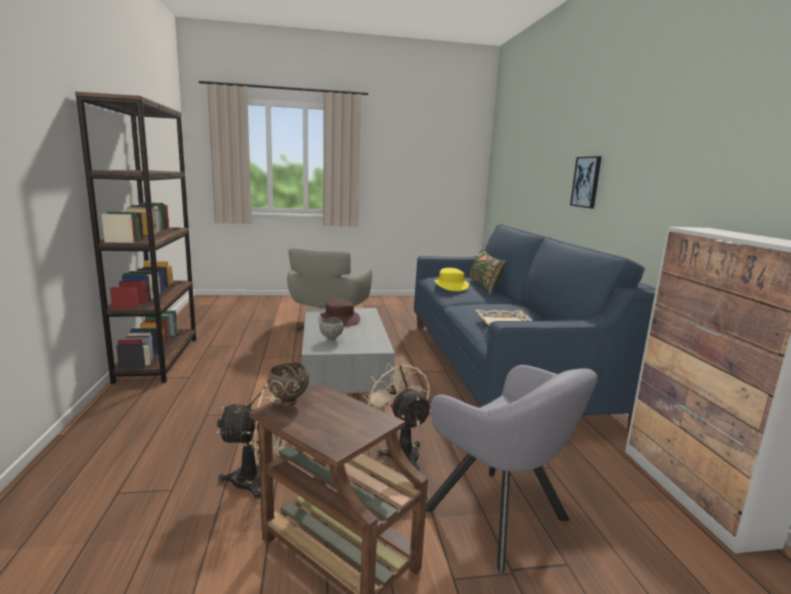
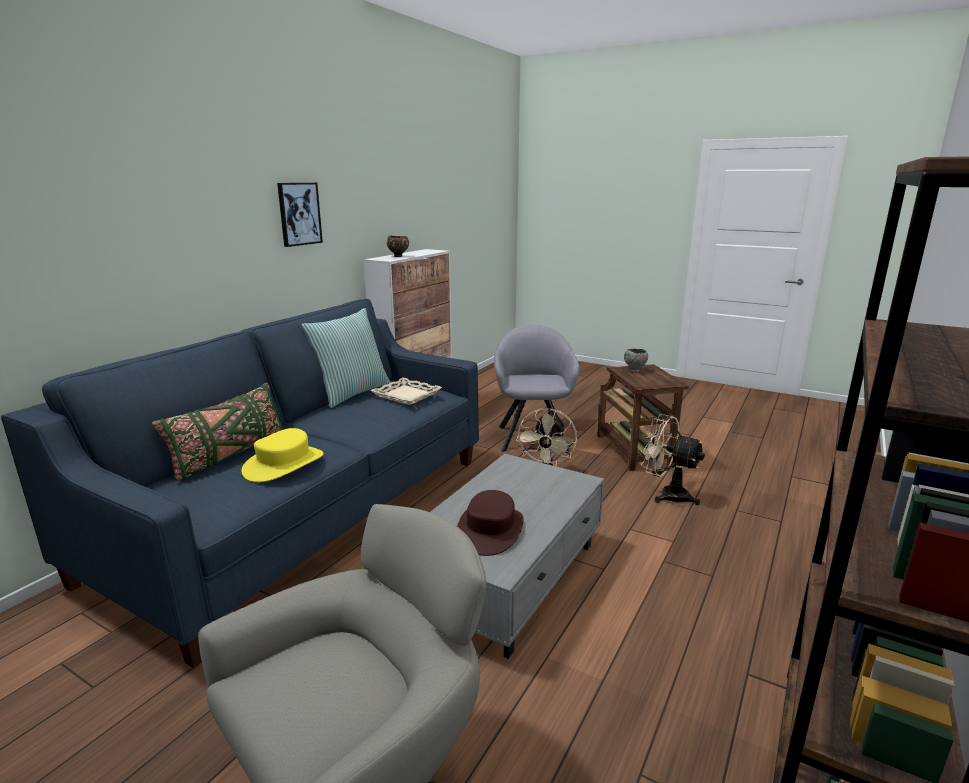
camera: 140 degrees left, 5 degrees up
(288, 403) = (664, 384): brown bowl -> brown bowl (398, 256)
(331, 341) = (551, 488): grey bowl -> grey bowl (635, 370)
(544, 318) = (351, 393): none -> pillow
(586, 182) = (193, 248): picture -> picture (299, 214)

